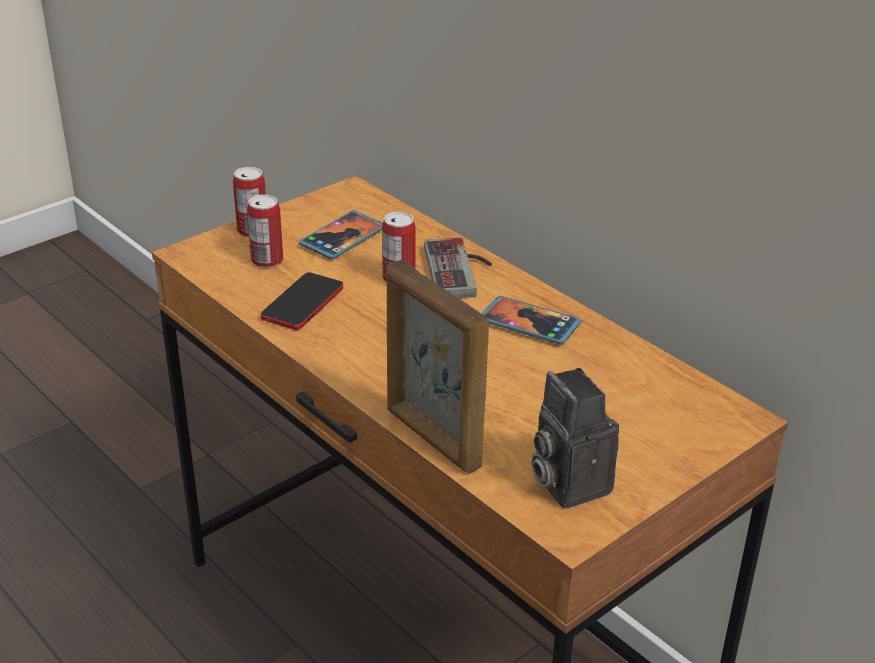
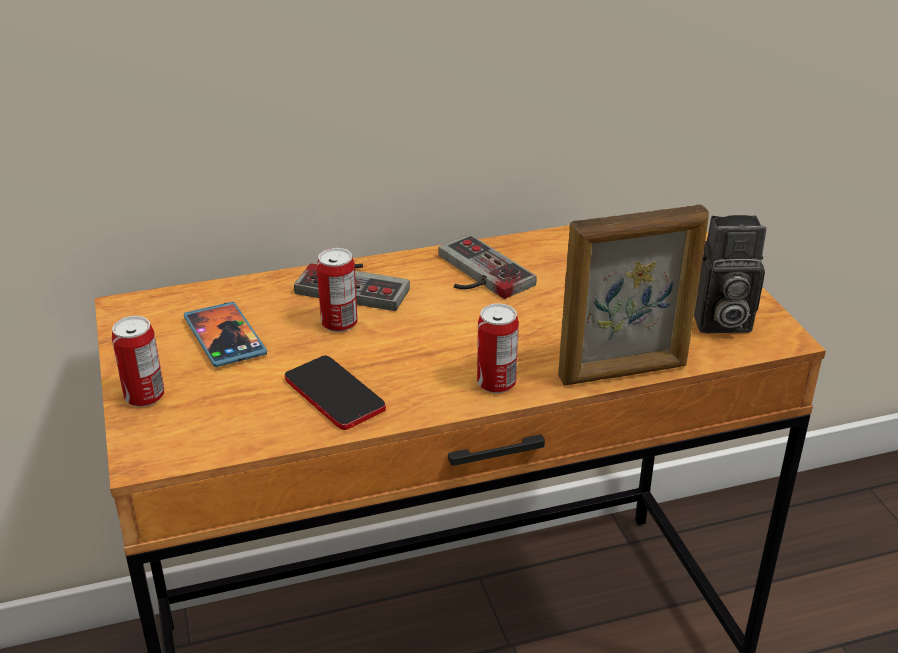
camera: 65 degrees left, 0 degrees up
(267, 260) = (223, 400): can -> can (496, 383)
(529, 323) = (476, 274): phone -> game controller

